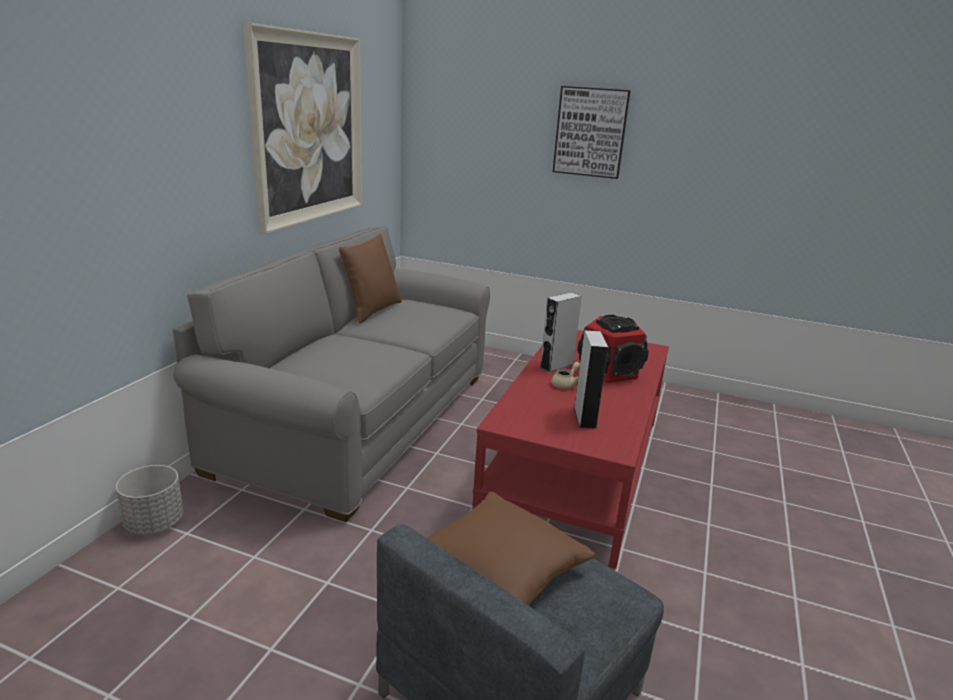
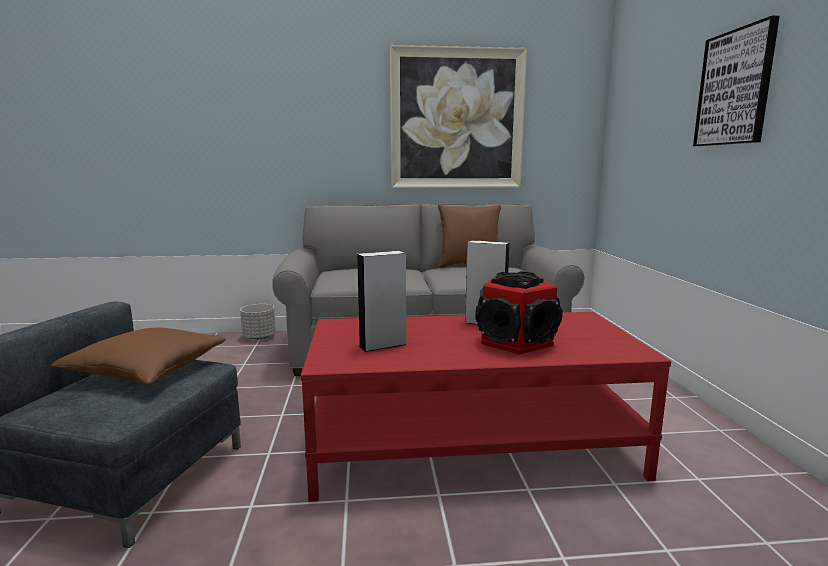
camera: 65 degrees right, 10 degrees down
(566, 384) = (448, 331): beige teapot -> none

